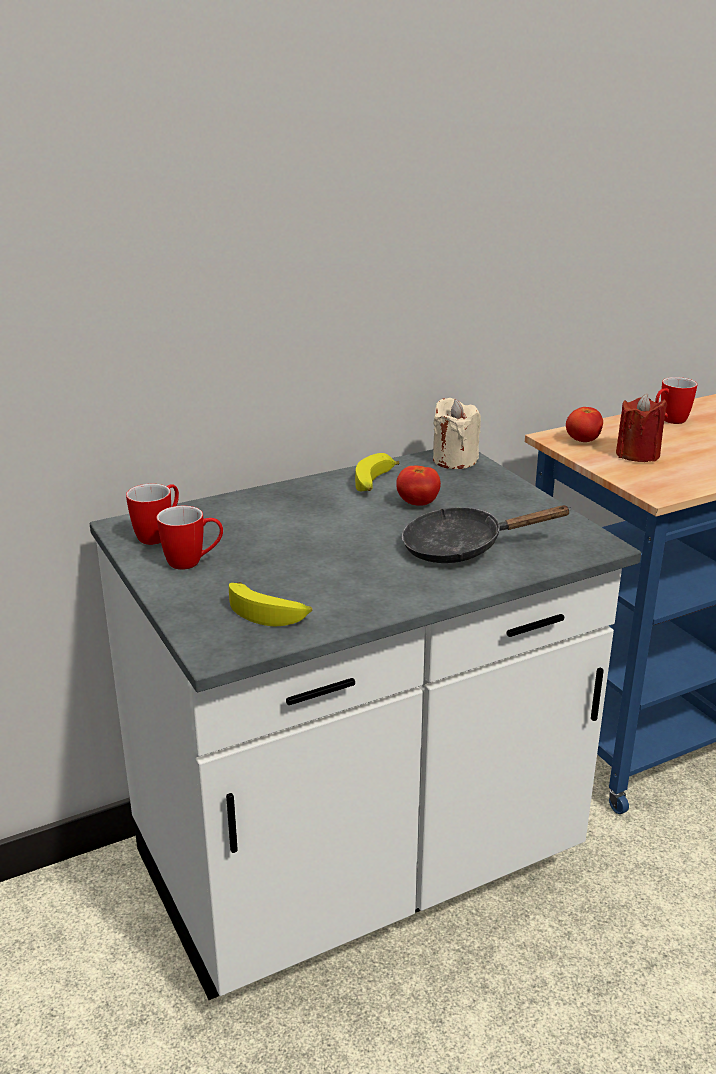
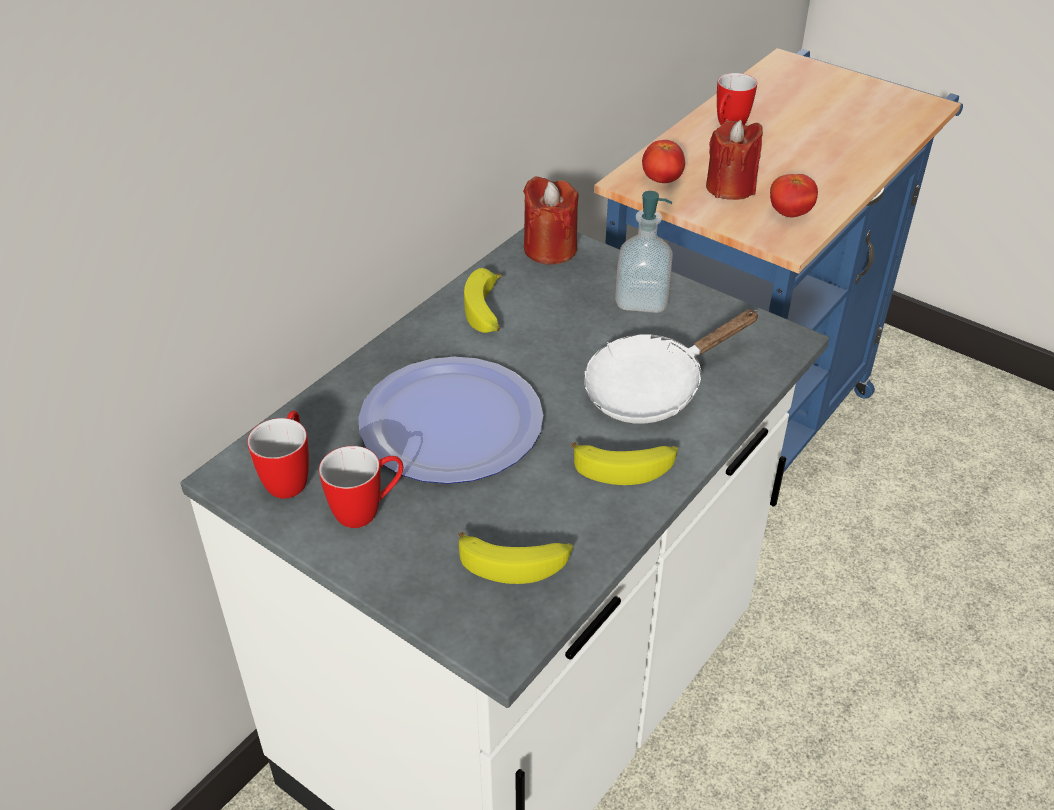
camera: 25 degrees left, 15 degrees up
(293, 533) = (451, 423): none -> plate
(400, 584) = (626, 466): none -> banana
(418, 503) = (557, 331): tomato -> tomato (789, 213)
(454, 460) = (550, 249): beige candle -> red candle
(462, 548) = (652, 388): black frying pan -> white frying pan
(500, 500) = (641, 300): none -> soap dispenser

